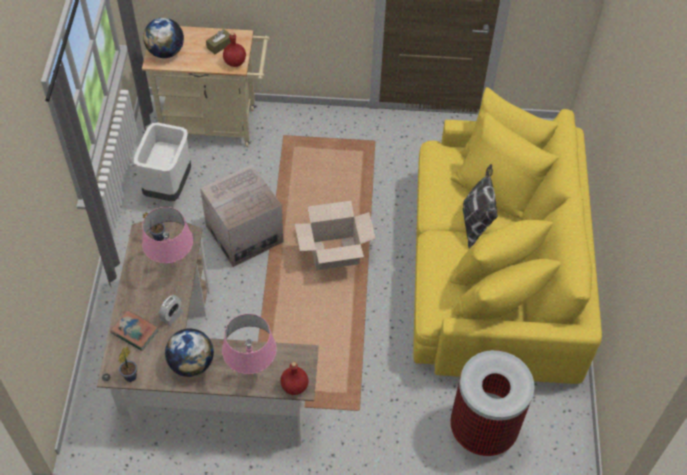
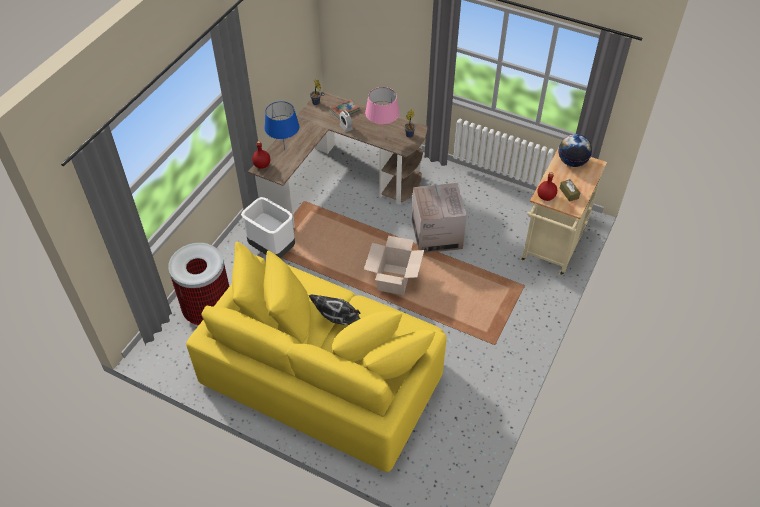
camera: 115 degrees right, 5 degrees down
(168, 186) = (500, 205): white trash can -> white trash can (273, 249)
(191, 364) = (307, 127): globe -> none
(252, 372) = (284, 150): pink table lamp -> blue table lamp

